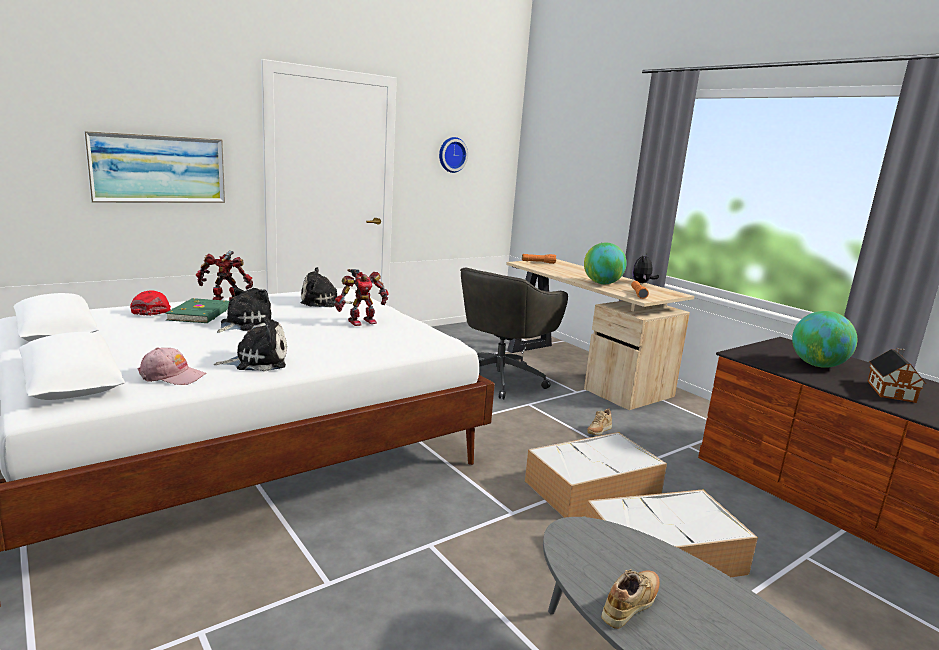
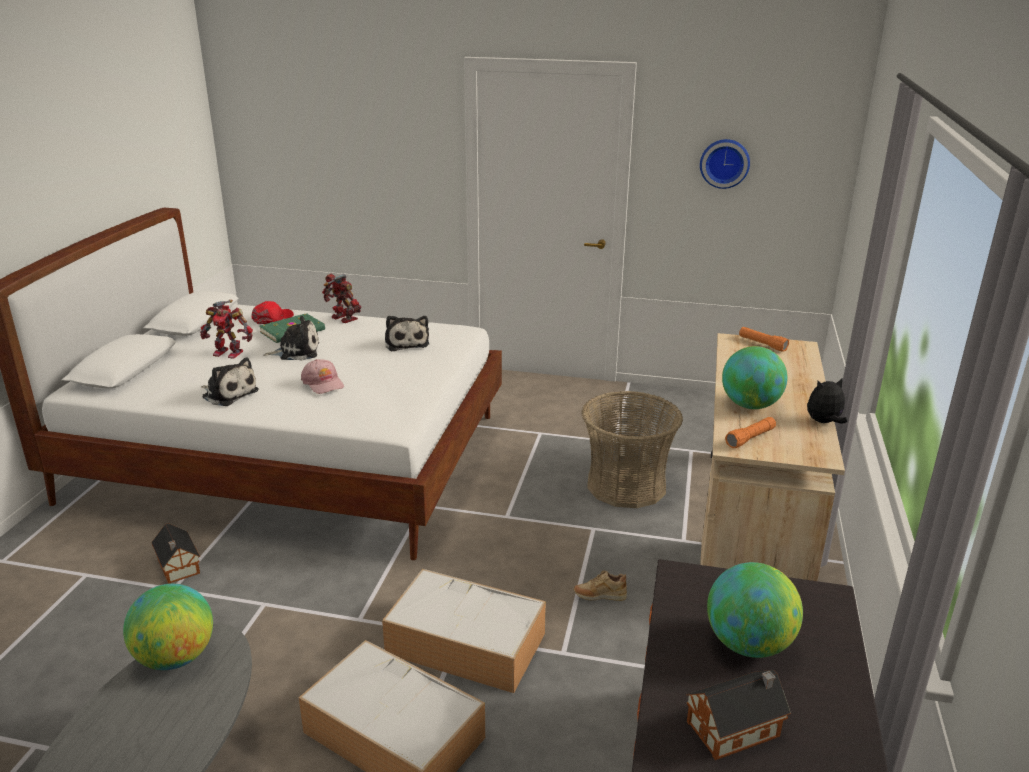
camera: 50 degrees right, 10 degrees up
(158, 169) = (366, 173): picture -> none
(172, 376) = (164, 388): pink cap -> pink cap (323, 383)
(297, 567) = (178, 567): none -> toy house
(323, 302) = (406, 343): plush toy -> plush toy turned 150 degrees counterclockwise
(361, 321) = (379, 376): toy robot -> toy robot (229, 352)
(501, 379) = (626, 485): grey office chair -> basket
(582, 558) = (176, 657): none -> globe
(631, 607) = (127, 704): beige shoe -> none

